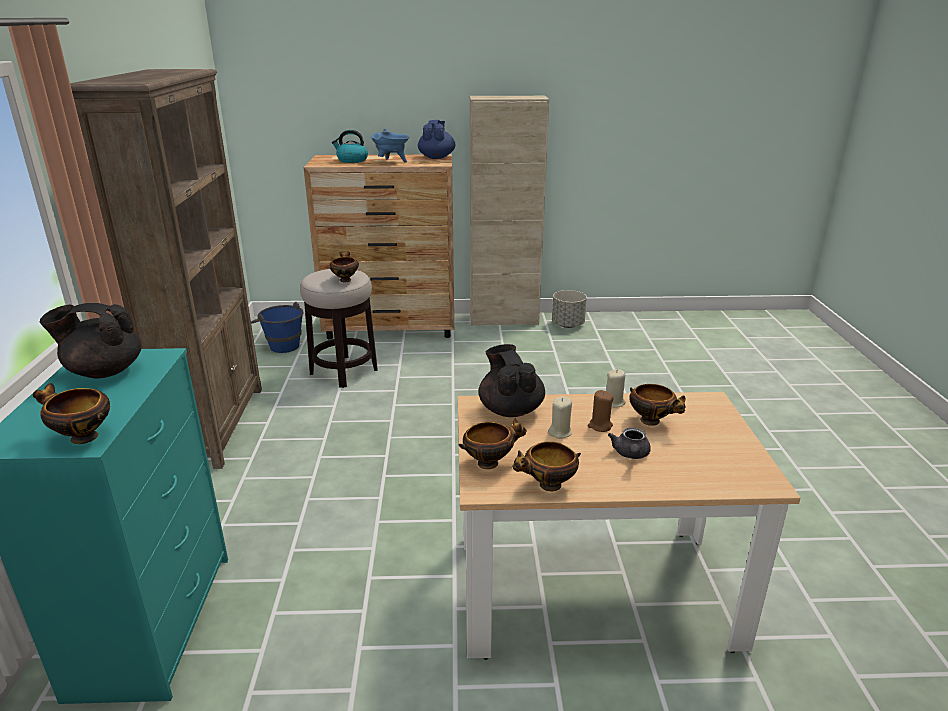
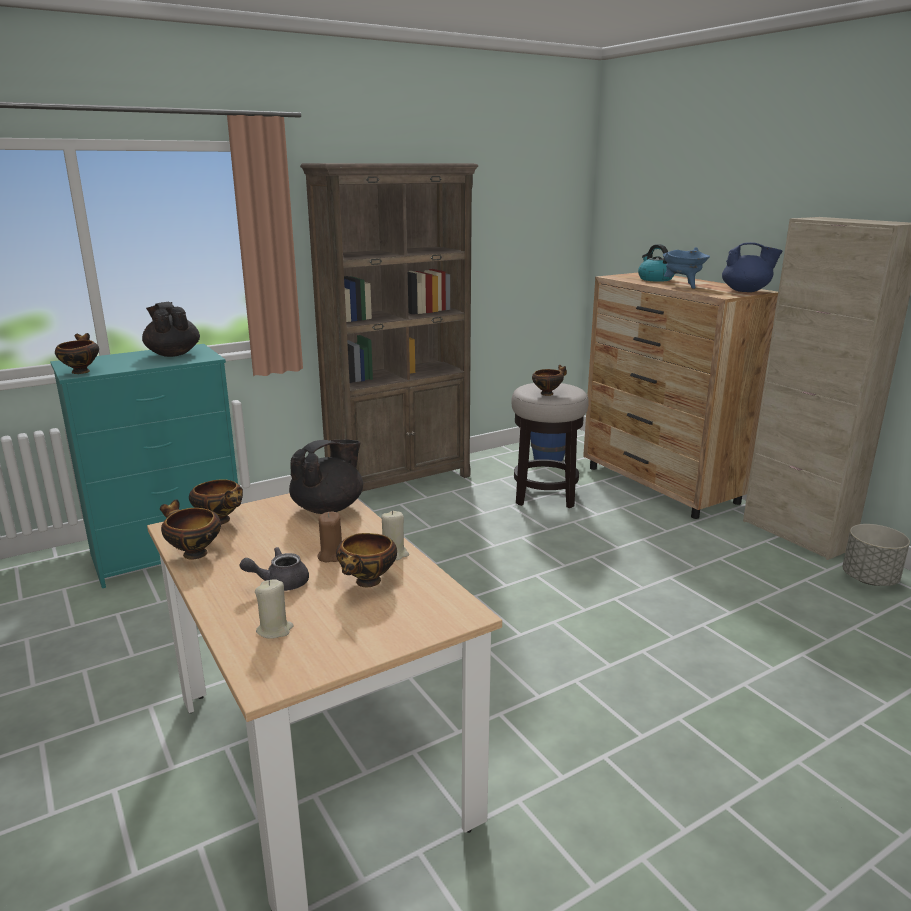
camera: 60 degrees right, 5 degrees down
(436, 157) = (746, 291): blue teapot -> blue teapot turned 45 degrees clockwise
(560, 432) = (301, 539): beige candle -> beige candle (275, 630)

